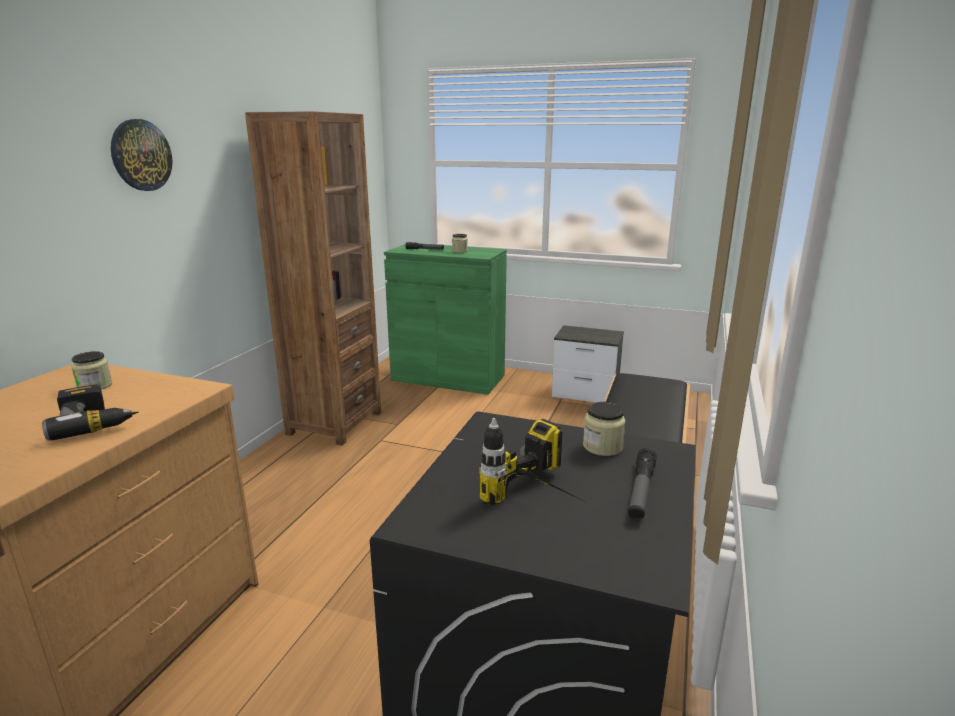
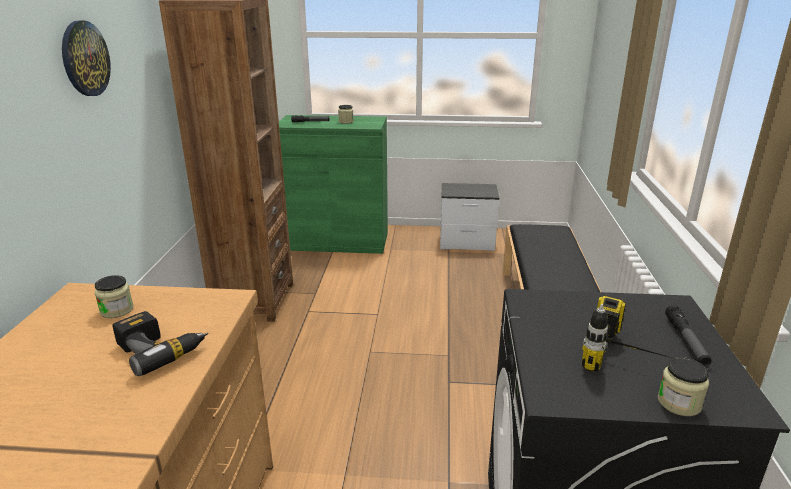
camera: 15 degrees left, 5 degrees up
(602, 447) = (629, 307): jar -> jar (679, 403)

